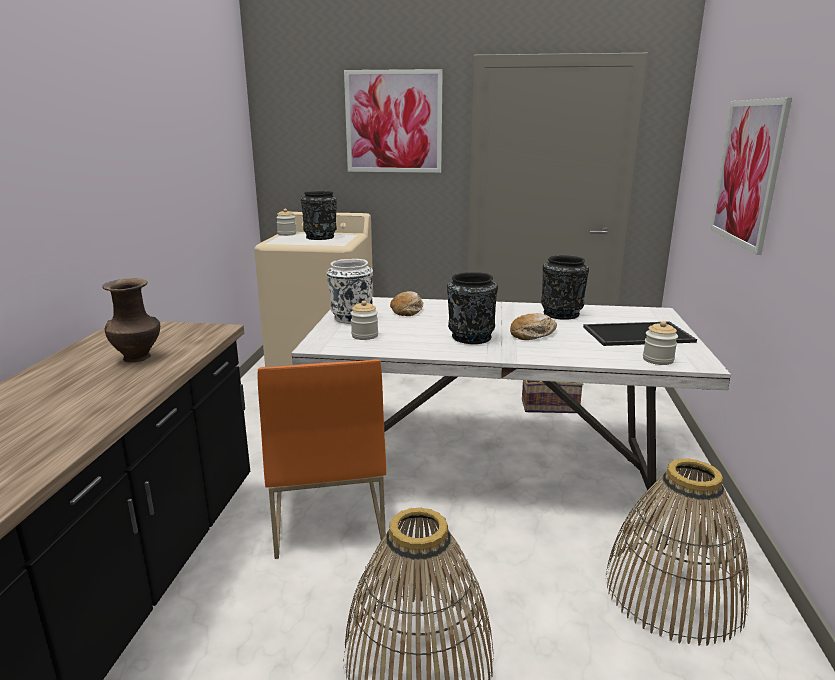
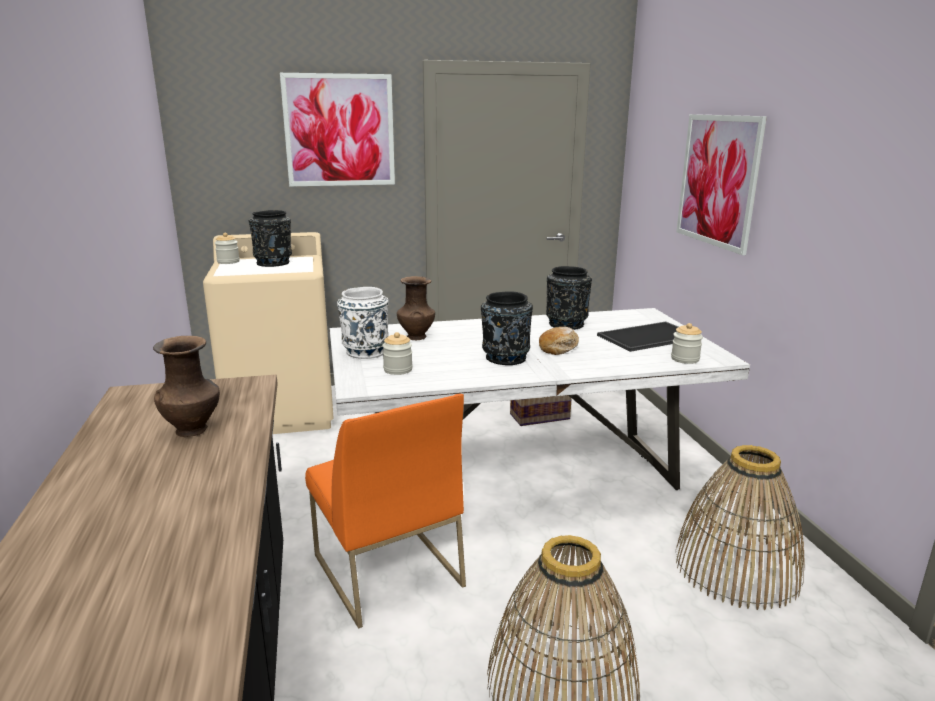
camera: 20 degrees left, 0 degrees up
(407, 310) = (416, 337): bread -> brown vase

